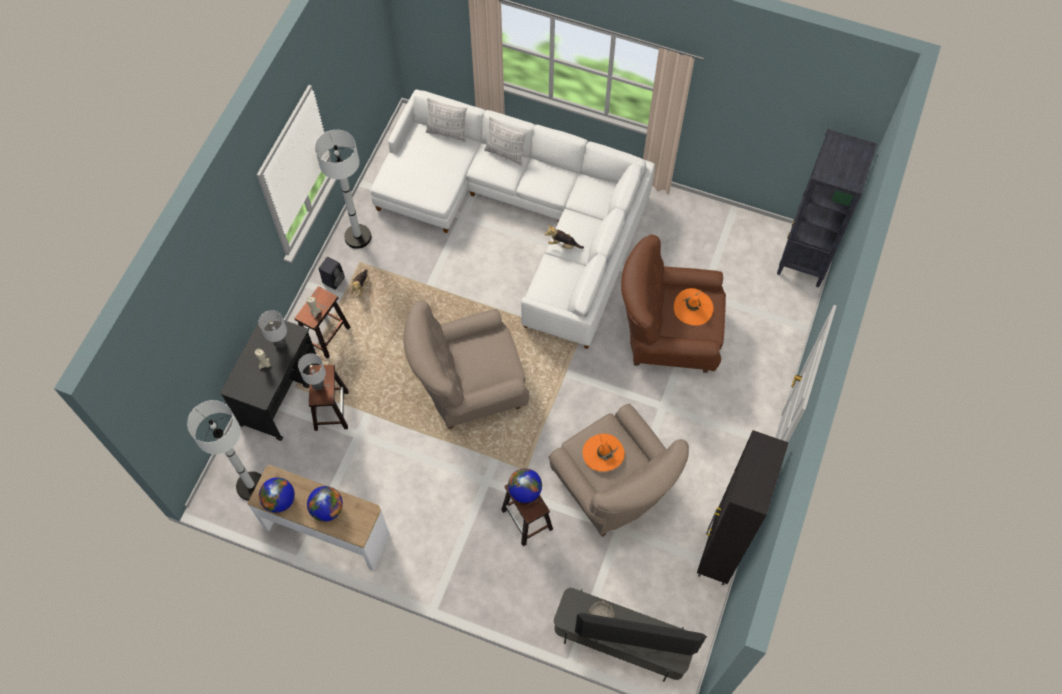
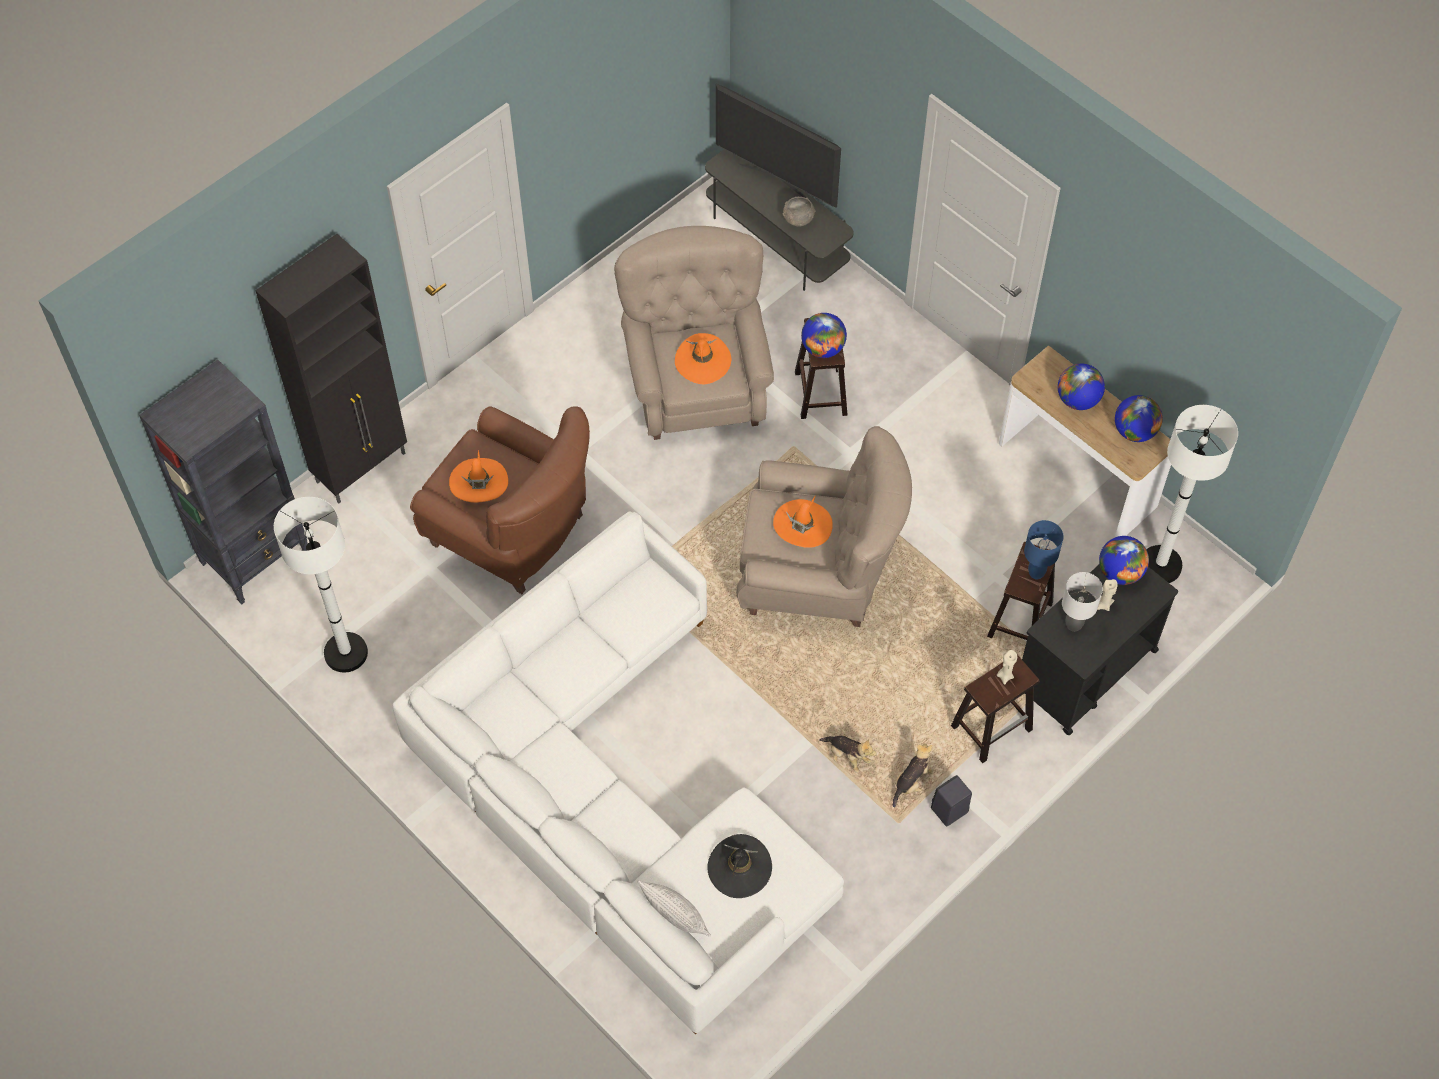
camera: 155 degrees left, 5 degrees down
(261, 390) = (1120, 572): none -> globe
(318, 385) = (1036, 573): grey table lamp -> blue table lamp
(358, 237) = (885, 867): white floor lamp -> white floor lamp (346, 653)
(426, 167) = (739, 868): none -> black hat
(480, 363) = (802, 525): none -> orange hat
(505, 153) = (601, 841): pillow -> none
(563, 244) = (597, 655): plush toy -> plush toy (847, 756)
(719, 552) = (614, 276): black cabinet -> black cabinet (362, 467)

